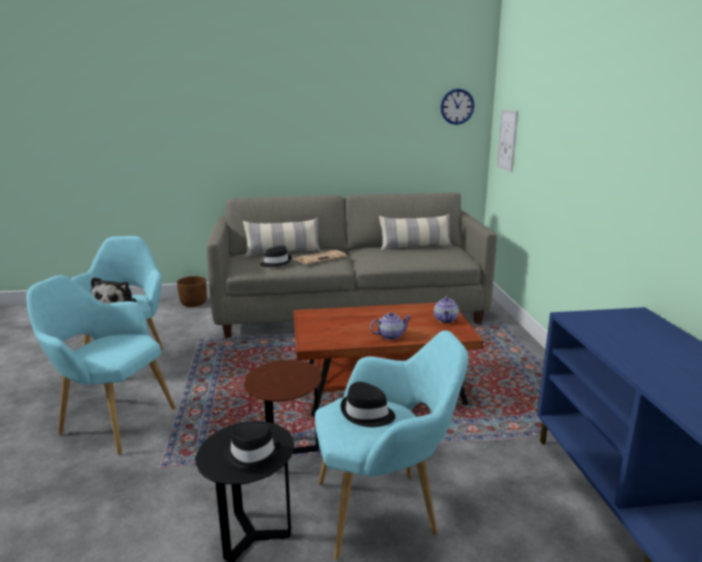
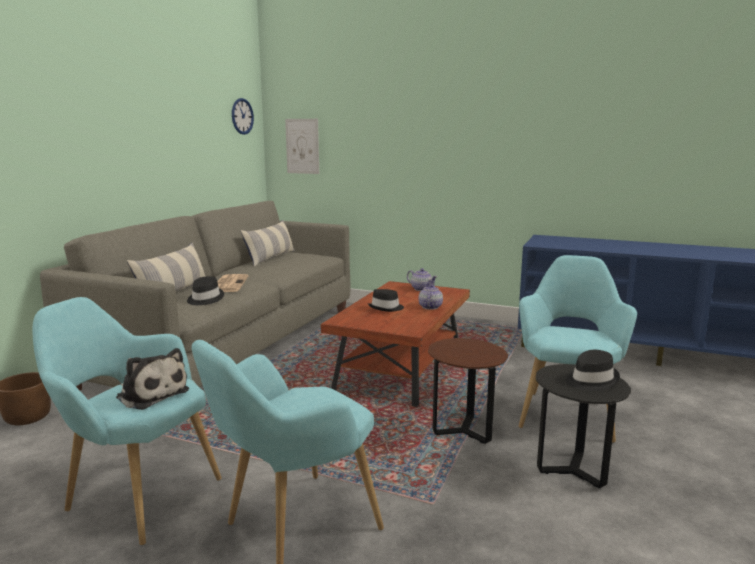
camera: 60 degrees left, 5 degrees down
(367, 414) = (565, 332): black hat -> black hat (386, 308)

